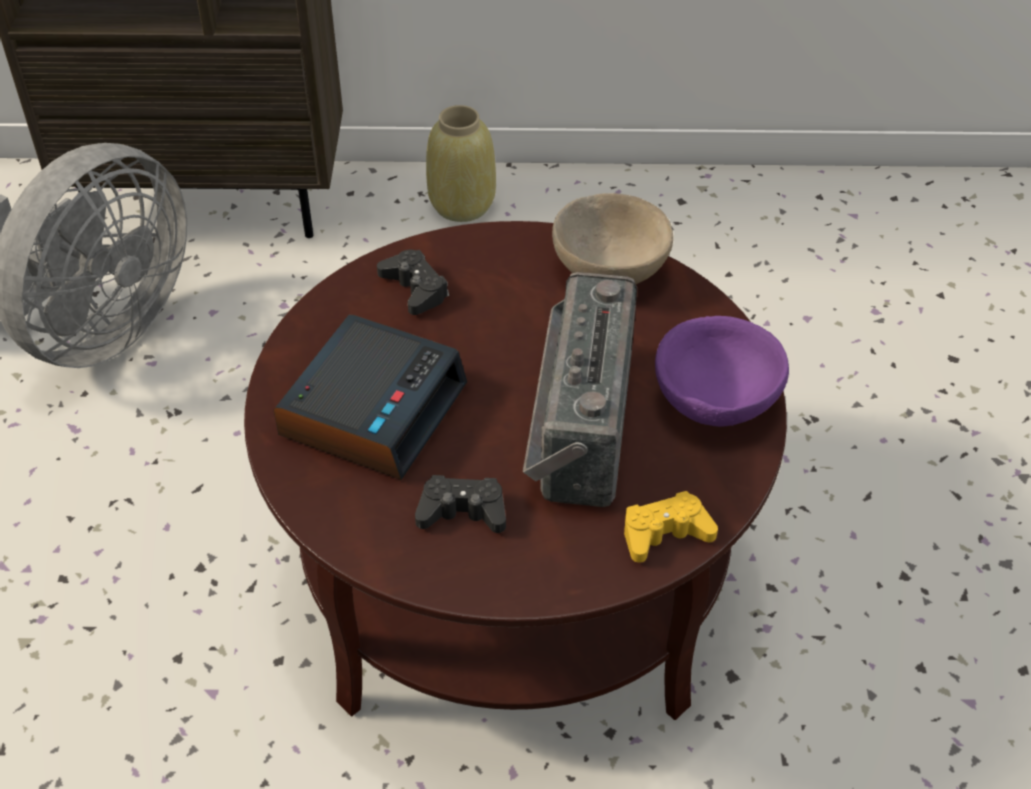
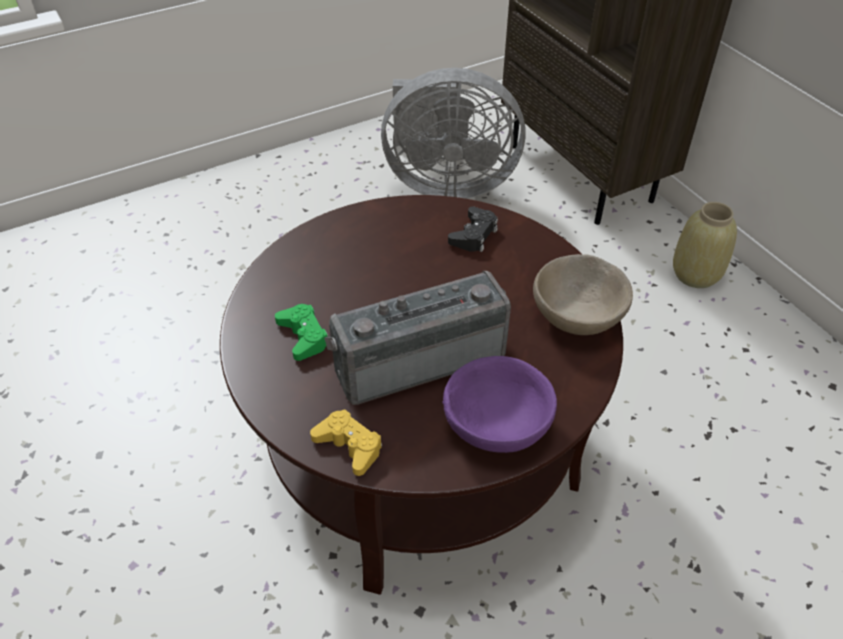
camera: 60 degrees right, 0 degrees up
(373, 409) = (359, 262): alarm clock -> none
(462, 512) = (304, 336): black game controller -> green game controller

